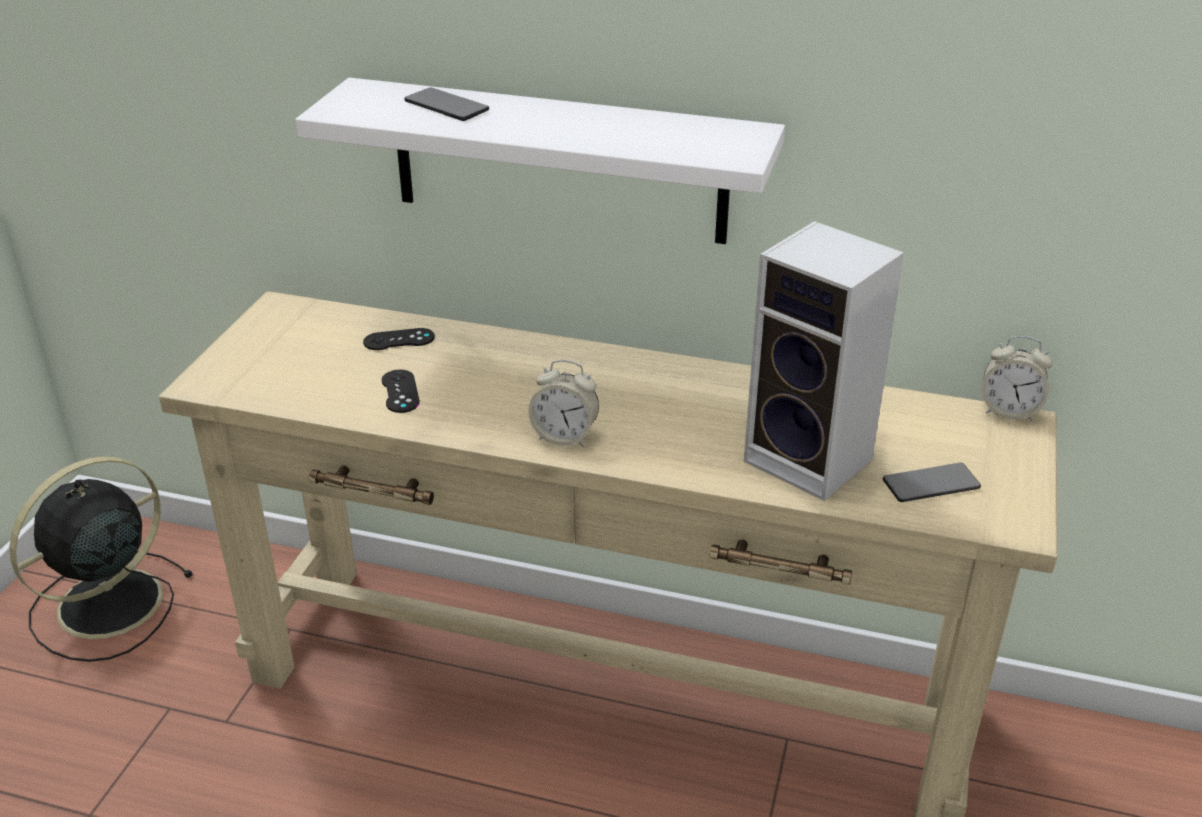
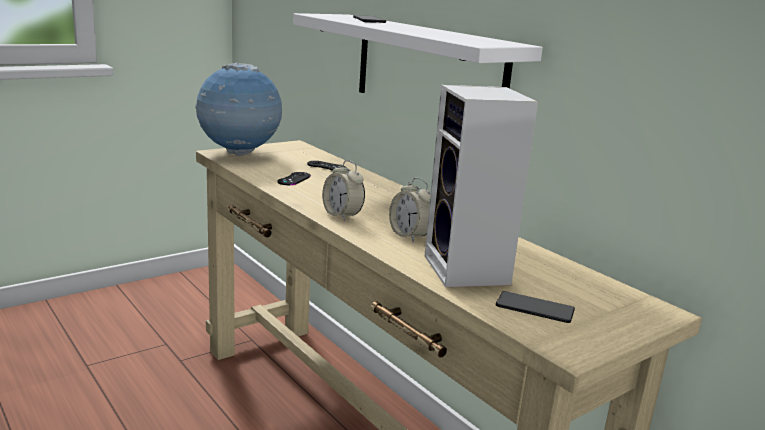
camera: 35 degrees right, 15 degrees down
(106, 606) = (192, 296): black fan -> none
(238, 371) = (239, 154): none -> globe
(1009, 411) = (659, 303): alarm clock -> alarm clock (410, 236)

